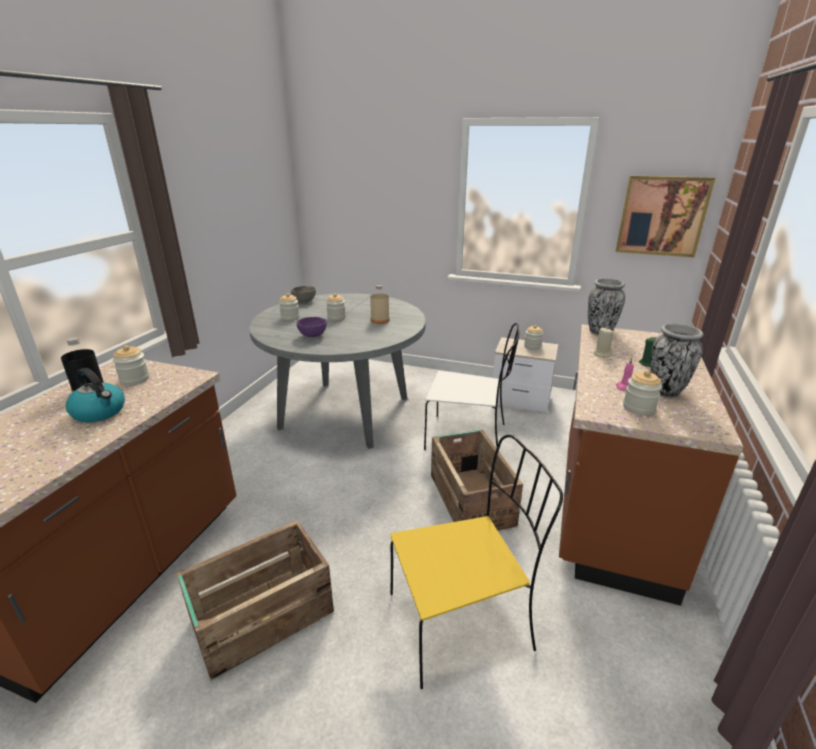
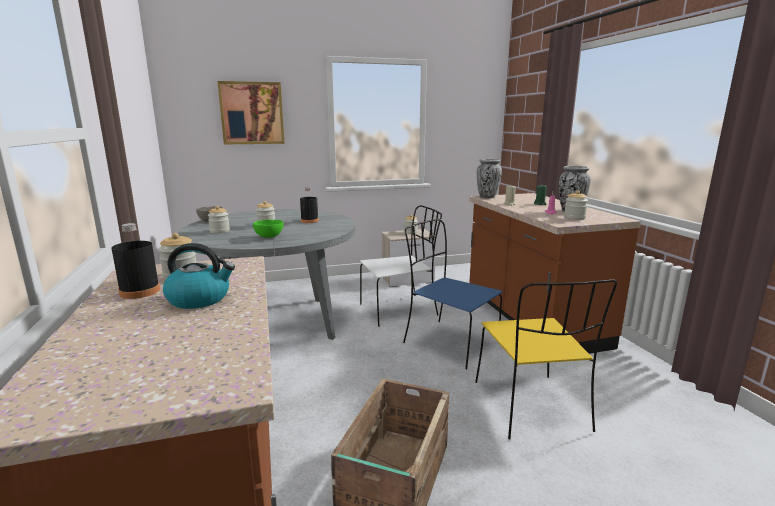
camera: 35 degrees left, 10 degrees down
(313, 336) = (269, 237): purple bowl -> green bowl
(380, 320) = (309, 221): beige bottle -> black bottle
(462, 620) = (531, 407): yellow chair -> yellow chair turned 135 degrees clockwise
(471, 499) = (449, 342): crate -> blue chair
(662, 216) = (472, 127): picture -> picture (252, 113)

